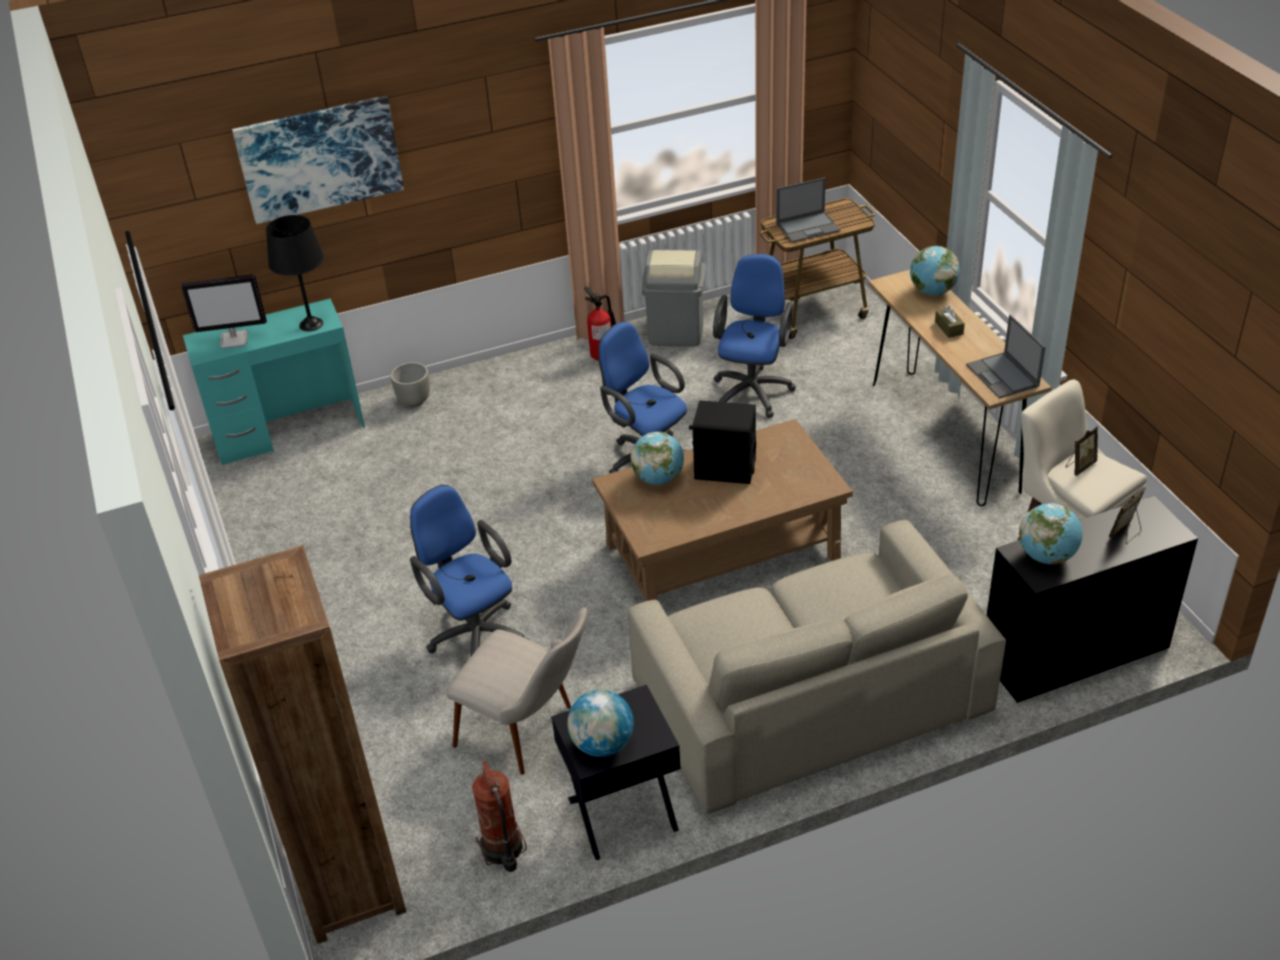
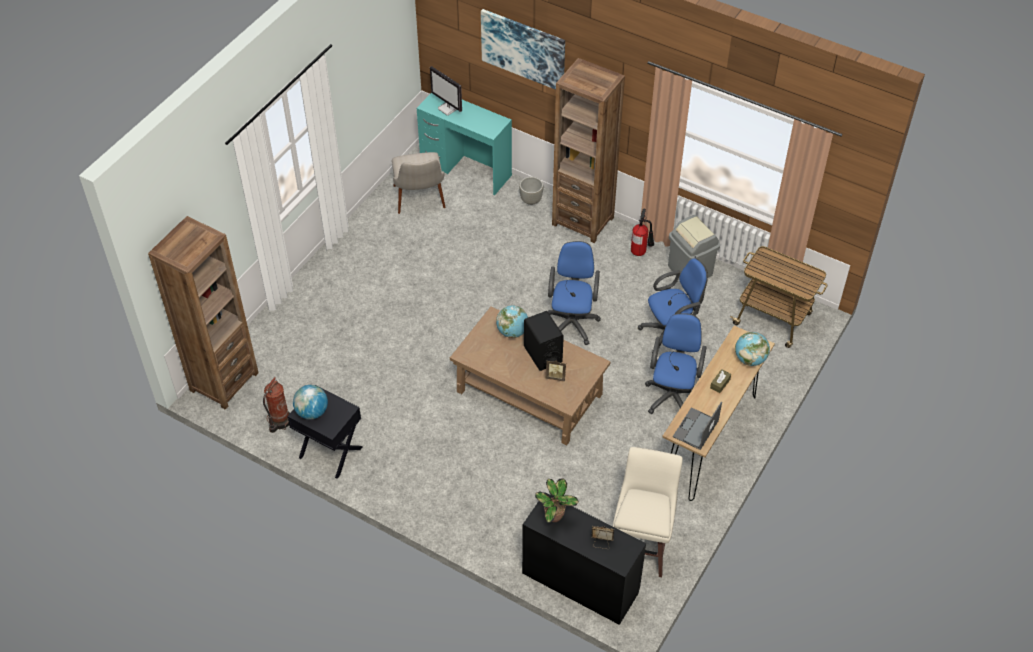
camera: 50 degrees right, 10 degrees up
(311, 324) = (484, 127): black table lamp -> none
(475, 634) = (393, 331): blue office chair -> blue office chair (673, 394)
(501, 375) = (583, 221): none -> brown bookcase
(530, 733) = (350, 390): beige chair -> beige chair (420, 204)
(808, 227) = (775, 271): laptop -> none
(808, 696) = (457, 483): beige sofa -> none
(1047, 556) = (555, 516): globe -> potted plant
(1079, 466) = (647, 500): picture frame -> picture frame (555, 377)

